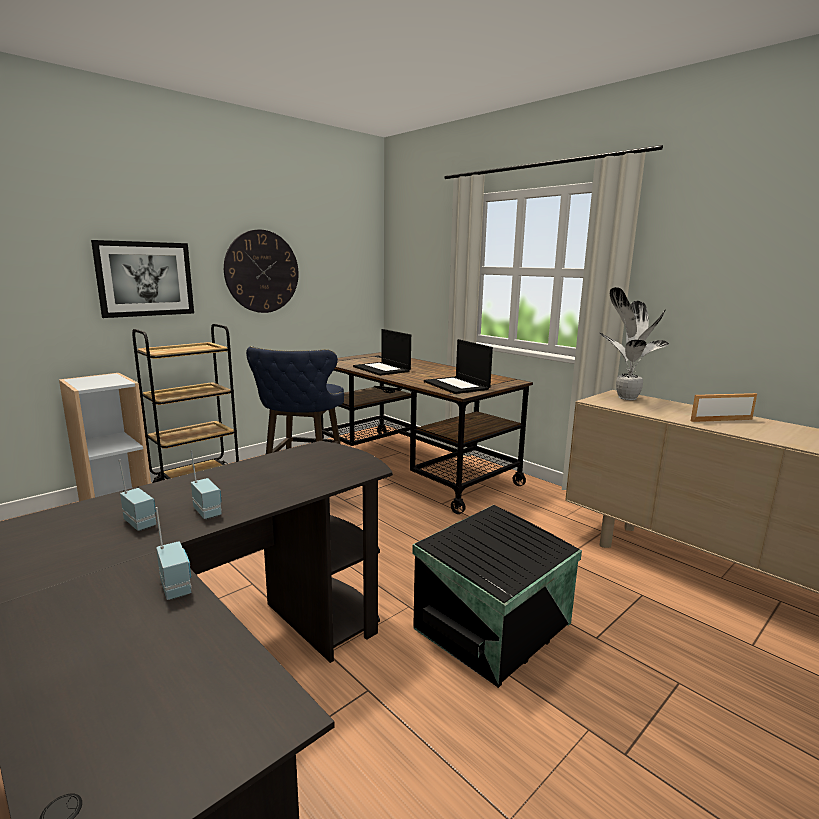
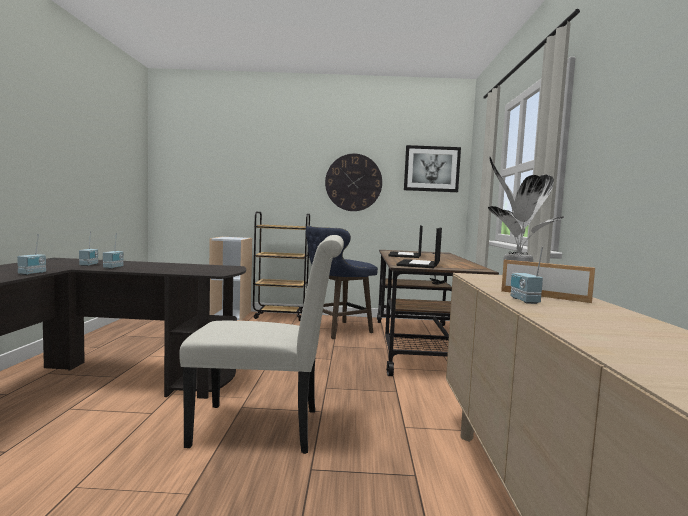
camera: 45 degrees right, 10 degrees down
(145, 279) = (275, 183): picture -> picture (431, 169)
(495, 626) = (266, 428): black storage box -> white chair
(740, 430) = (523, 300): none -> radio

